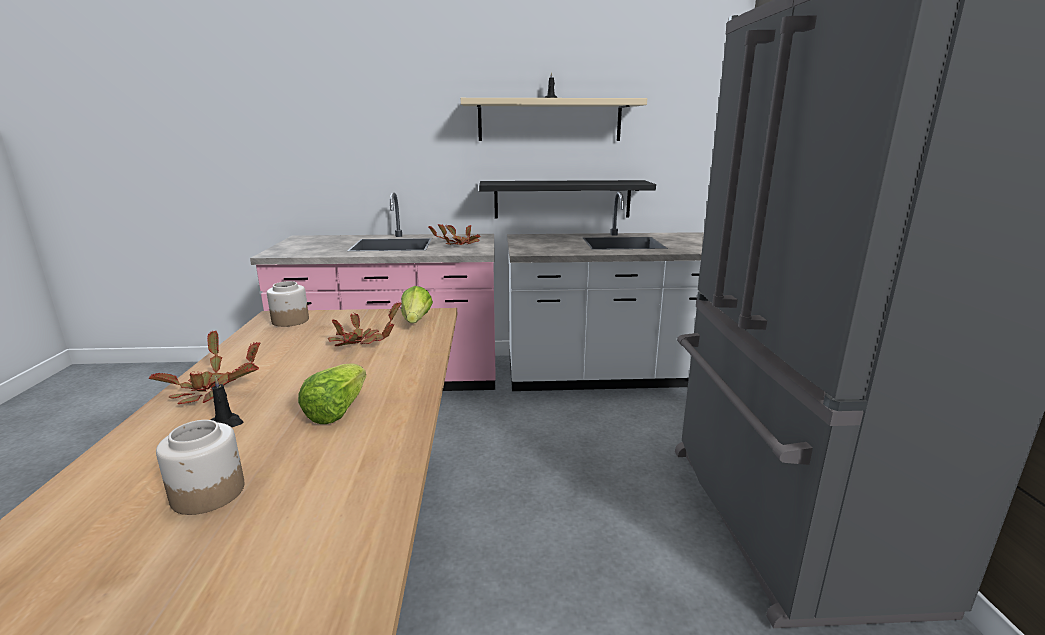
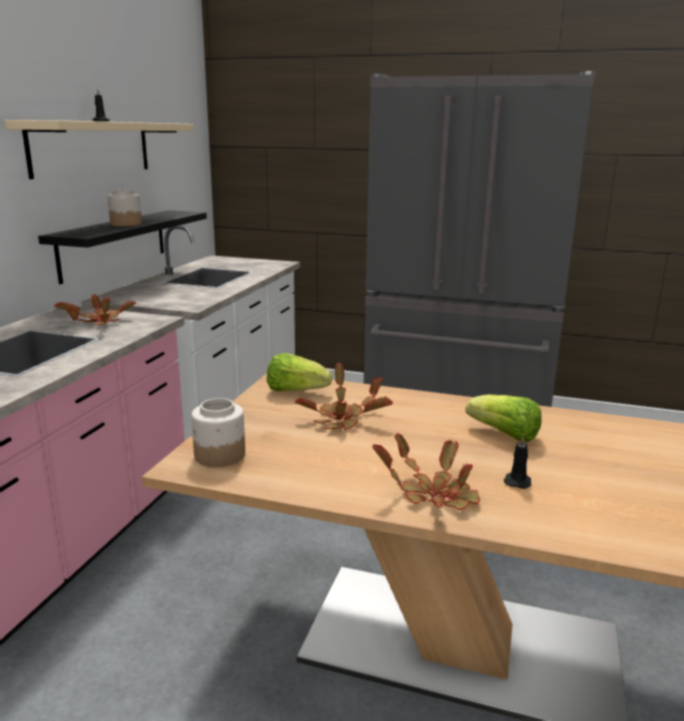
camera: 70 degrees left, 0 degrees up
(209, 492) = (634, 482): jar -> jar (126, 224)

